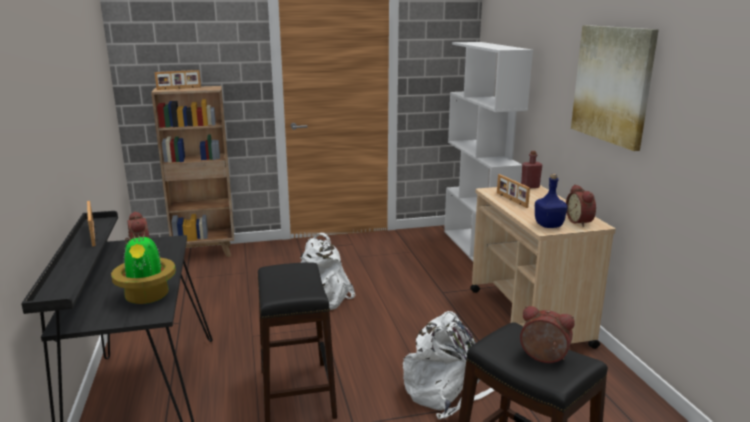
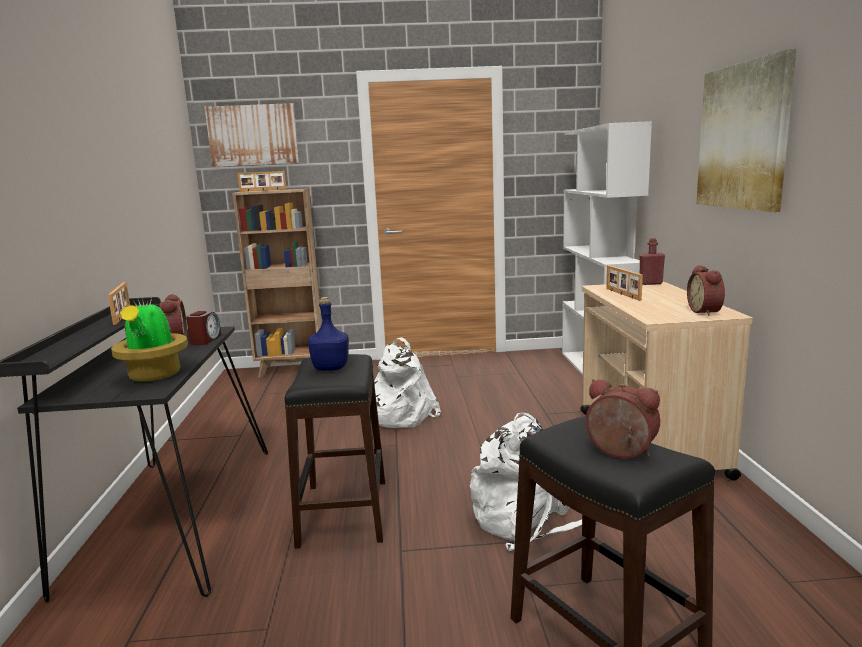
camera: 10 degrees right, 5 degrees down
(167, 34) = (253, 135): none -> picture
(169, 253) = (205, 340): none -> alarm clock
(548, 225) = (662, 315): blue bottle -> blue bottle (331, 367)

